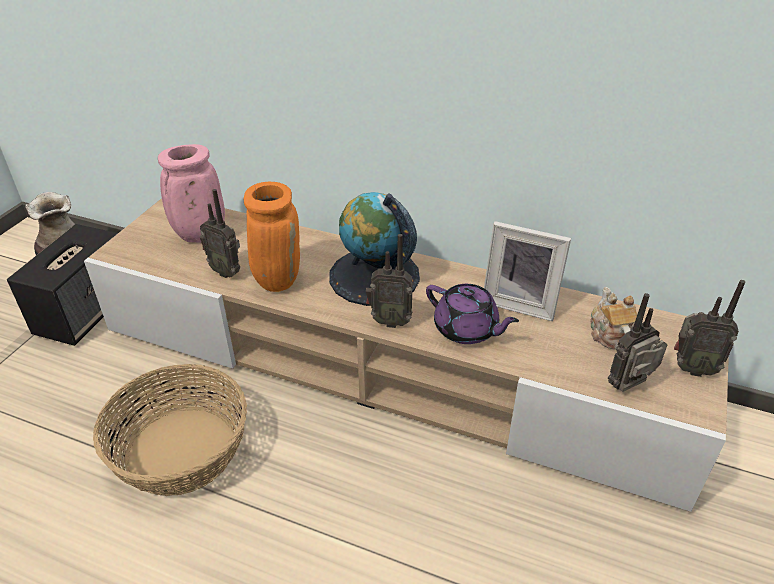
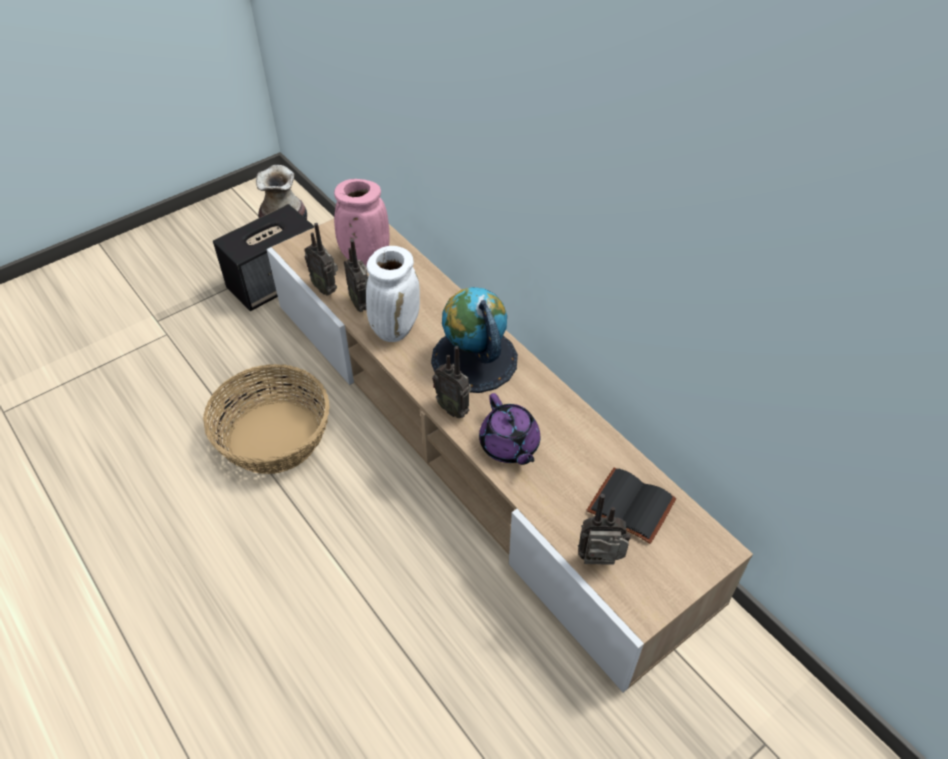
camera: 30 degrees right, 10 degrees up
(277, 279) = (395, 328): orange vase -> white vase
(520, 303) = (577, 441): picture frame -> none
(608, 334) = (628, 507): teapot -> black book
(691, 368) = (673, 574): radio -> radio (326, 288)

